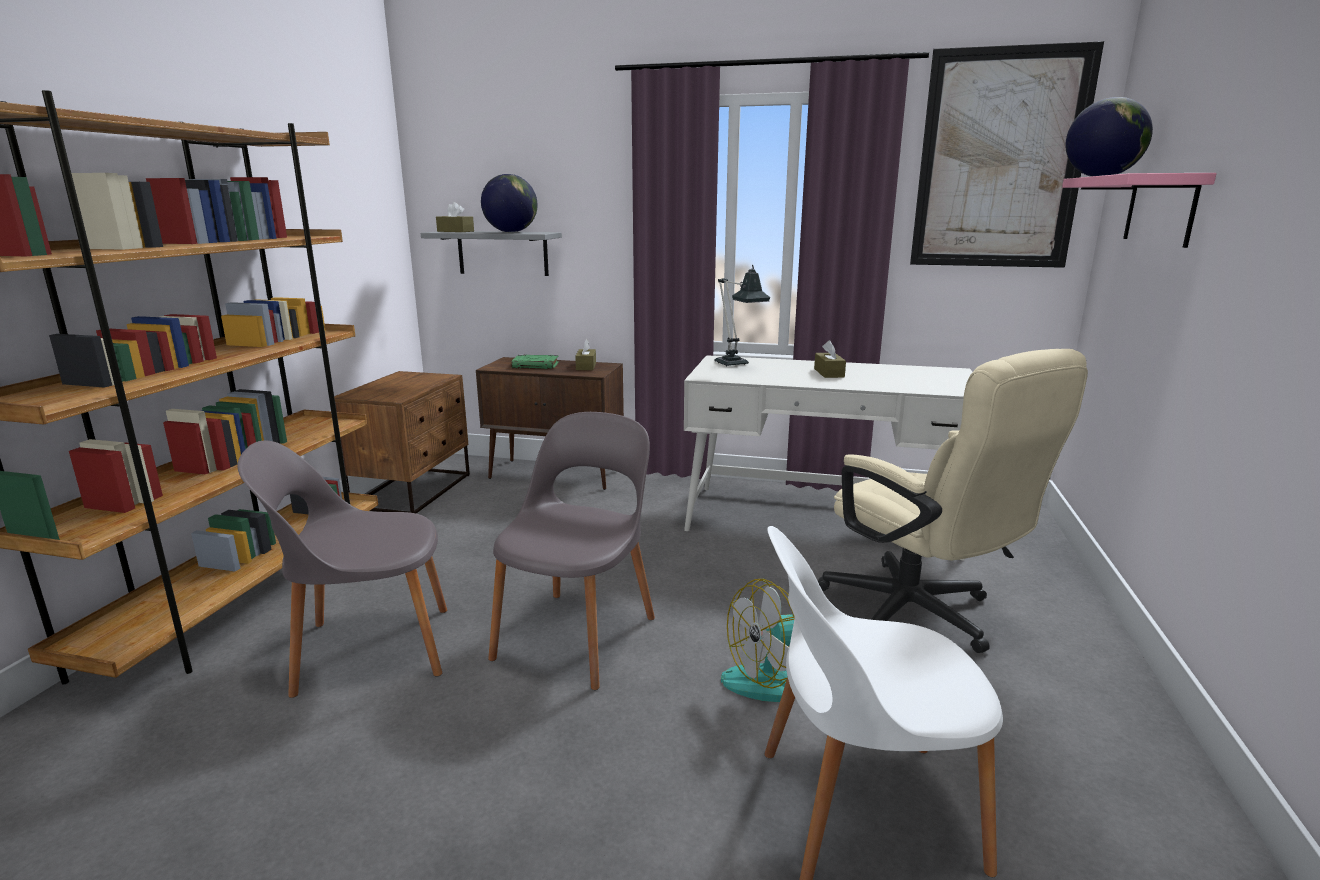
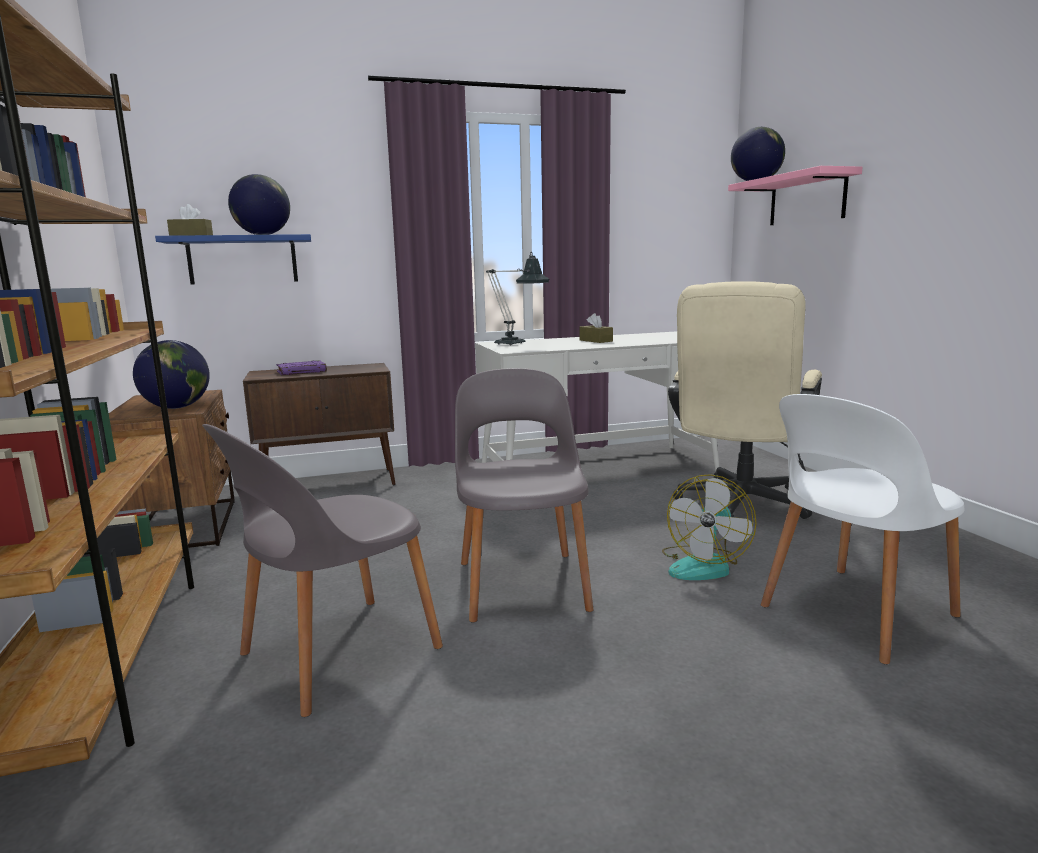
camera: 30 degrees left, 5 degrees down
(395, 393) = (176, 408): none -> globe
(502, 253) = (242, 260): grey shelf -> blue shelf
(536, 365) = (302, 371): green book -> purple book
(586, 366) = (354, 367): brown tissue box -> none
(920, 617) = (739, 506): beige office chair -> beige office chair turned 90 degrees clockwise
(1000, 160) = (671, 175): picture -> none

